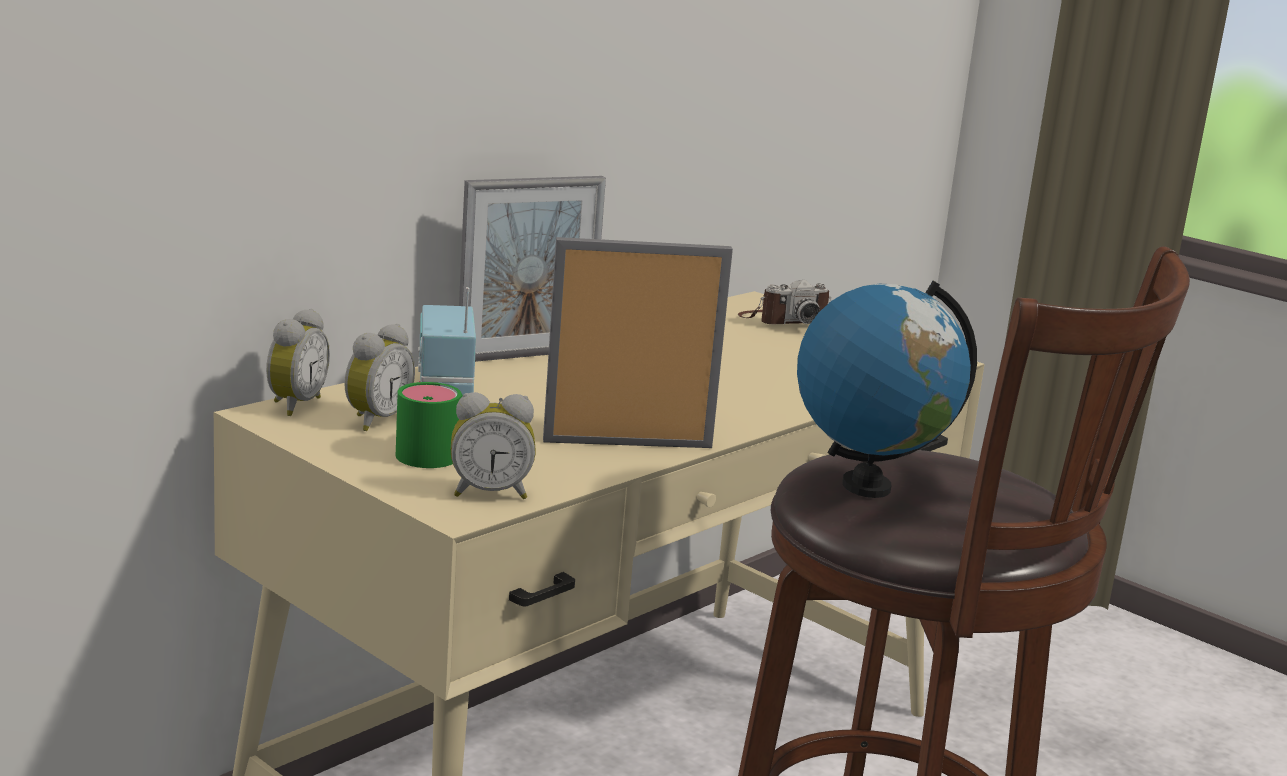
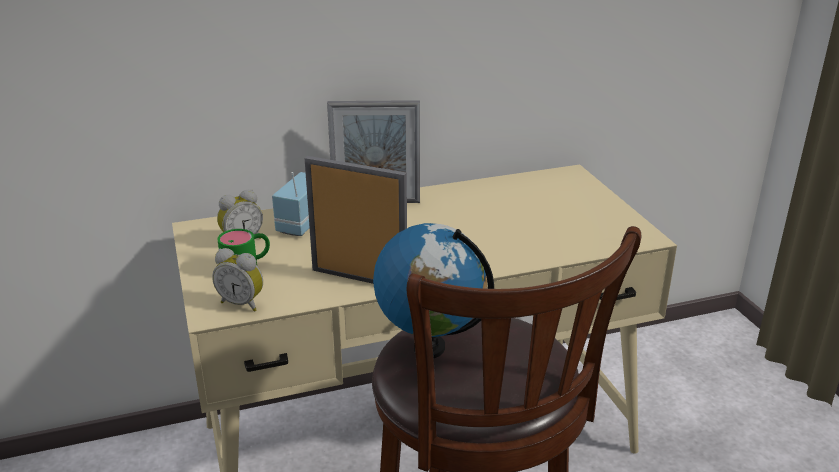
camera: 30 degrees right, 10 degrees up
(293, 405) = (213, 223): alarm clock -> none
(784, 320) = (571, 191): camera -> none

